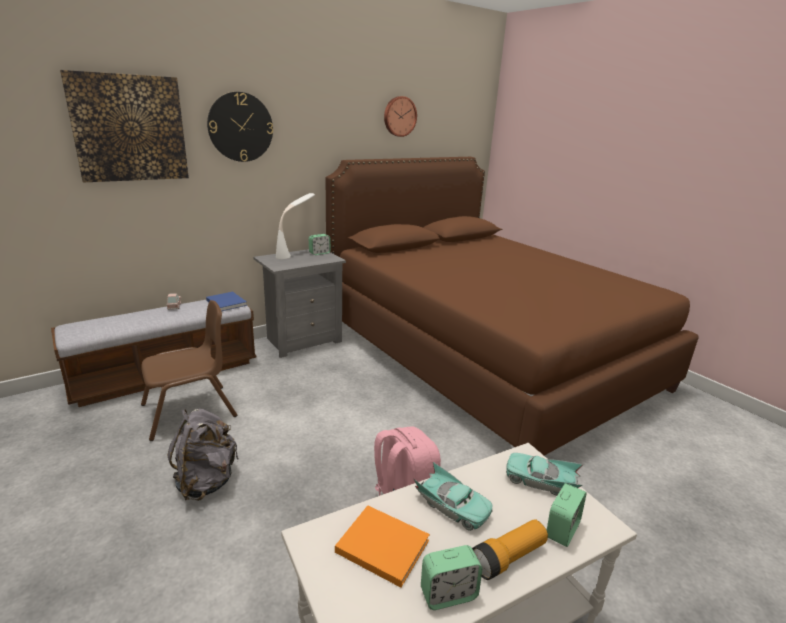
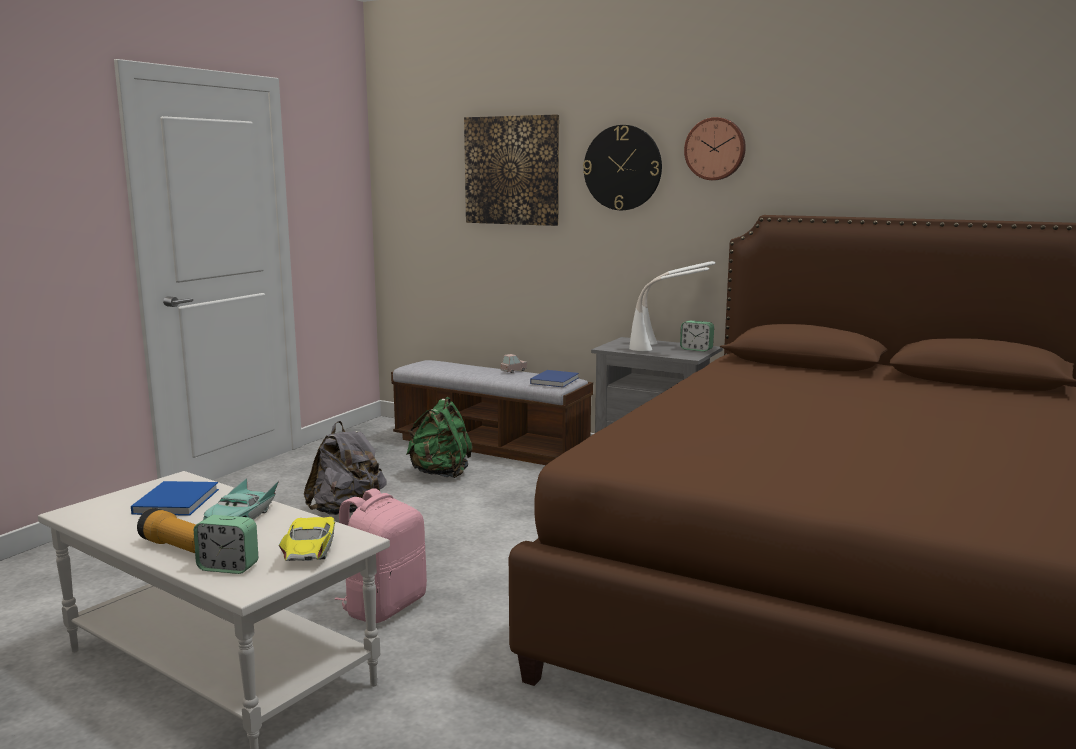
camera: 65 degrees right, 10 degrees down
(190, 411) = (441, 473): brown chair -> green backpack
(314, 259) = (666, 352): none -> white table lamp
(380, 545) = (177, 500): orange book -> blue book
(399, 116) = (888, 145): wall clock -> wall clock (715, 149)
(448, 594) = (127, 530): alarm clock -> none
(541, 481) = (310, 551): turquoise toy car -> yellow toy car

